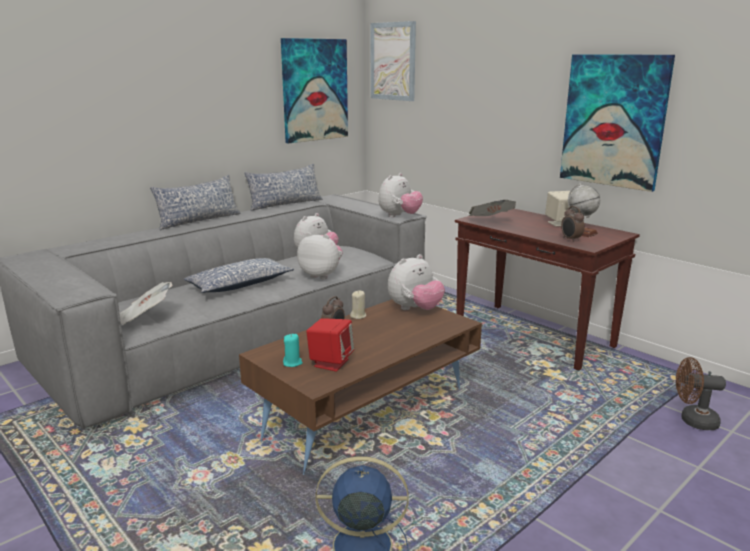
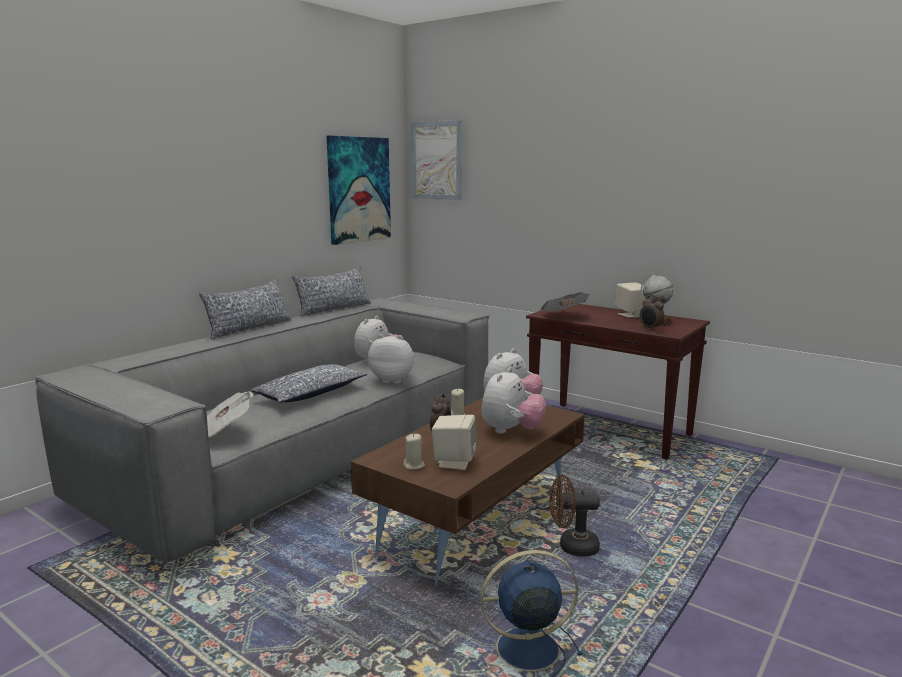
camera: 10 degrees left, 5 degrees down
(292, 363) = (414, 465): turquoise candle -> beige candle
(331, 362) = (454, 462): red speaker -> beige speaker
(399, 216) = (462, 316): plush toy -> plush toy (511, 431)
(613, 121) = (677, 213): picture -> none
(693, 421) = (791, 497): brown fan -> brown fan (572, 547)

